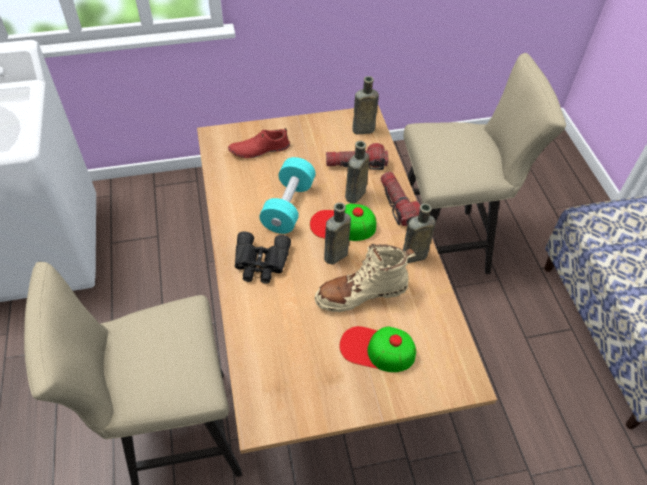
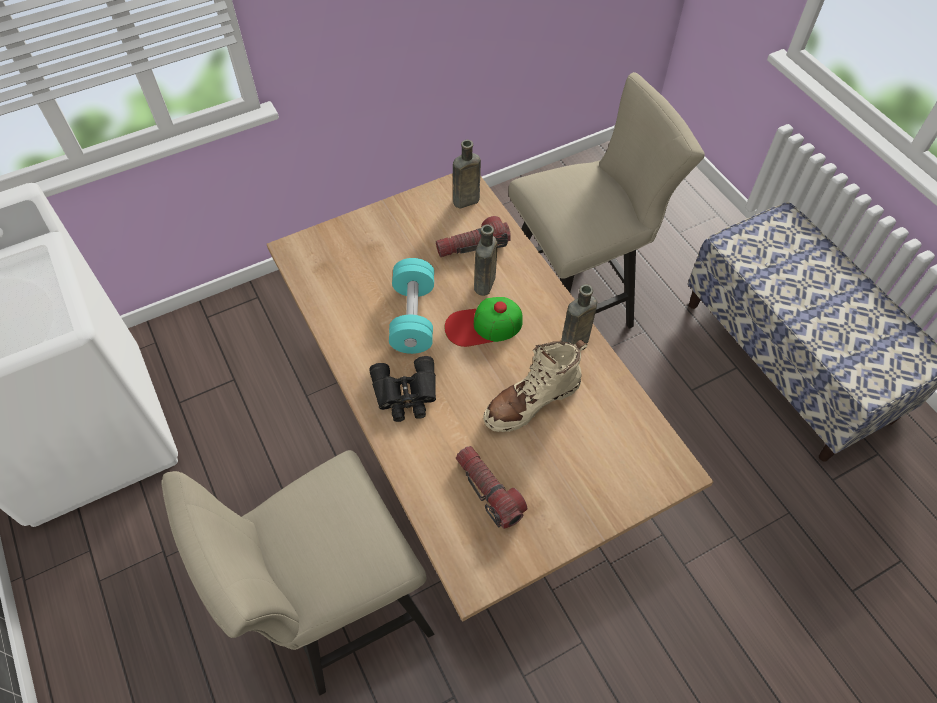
camera: 15 degrees left, 5 degrees up
(259, 149) = (353, 254): red shoe -> none
(334, 256) = (487, 365): brown bottle -> none
(377, 349) = (571, 461): cap -> none
(398, 204) = (536, 284): flashlight -> flashlight (488, 491)

